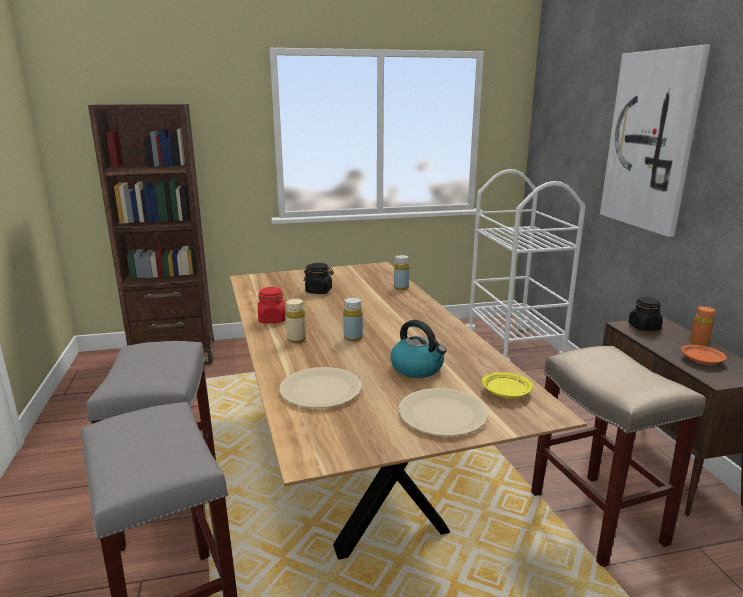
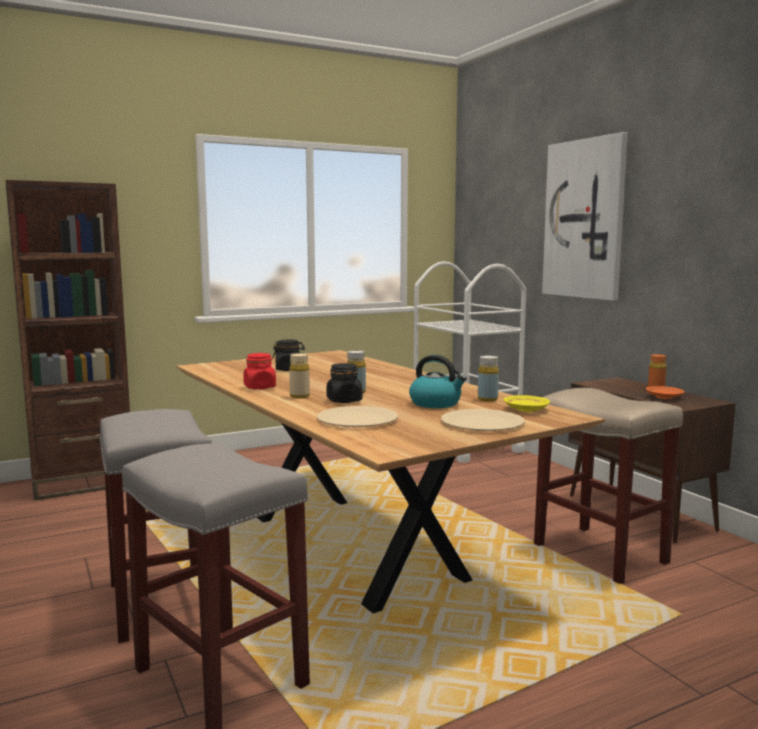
camera: 15 degrees left, 10 degrees down
(401, 287) = (371, 363): yellow bottle -> yellow bottle (487, 399)
(644, 327) = (605, 383): black jar -> black jar (344, 400)

